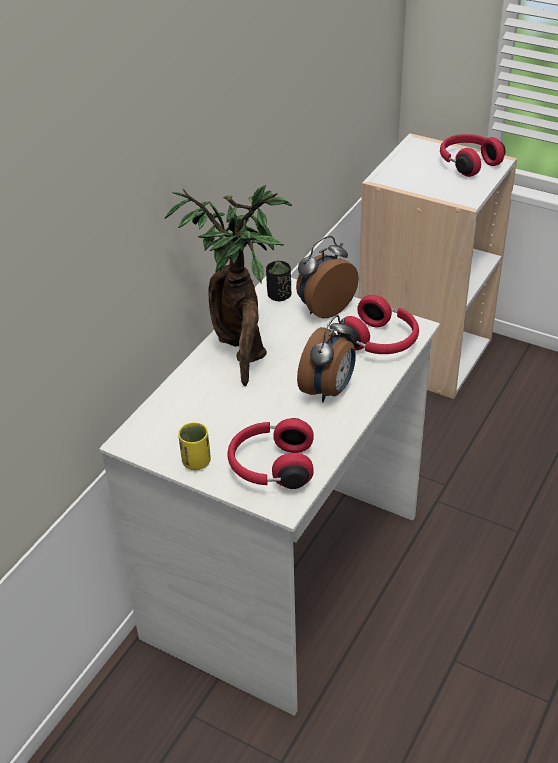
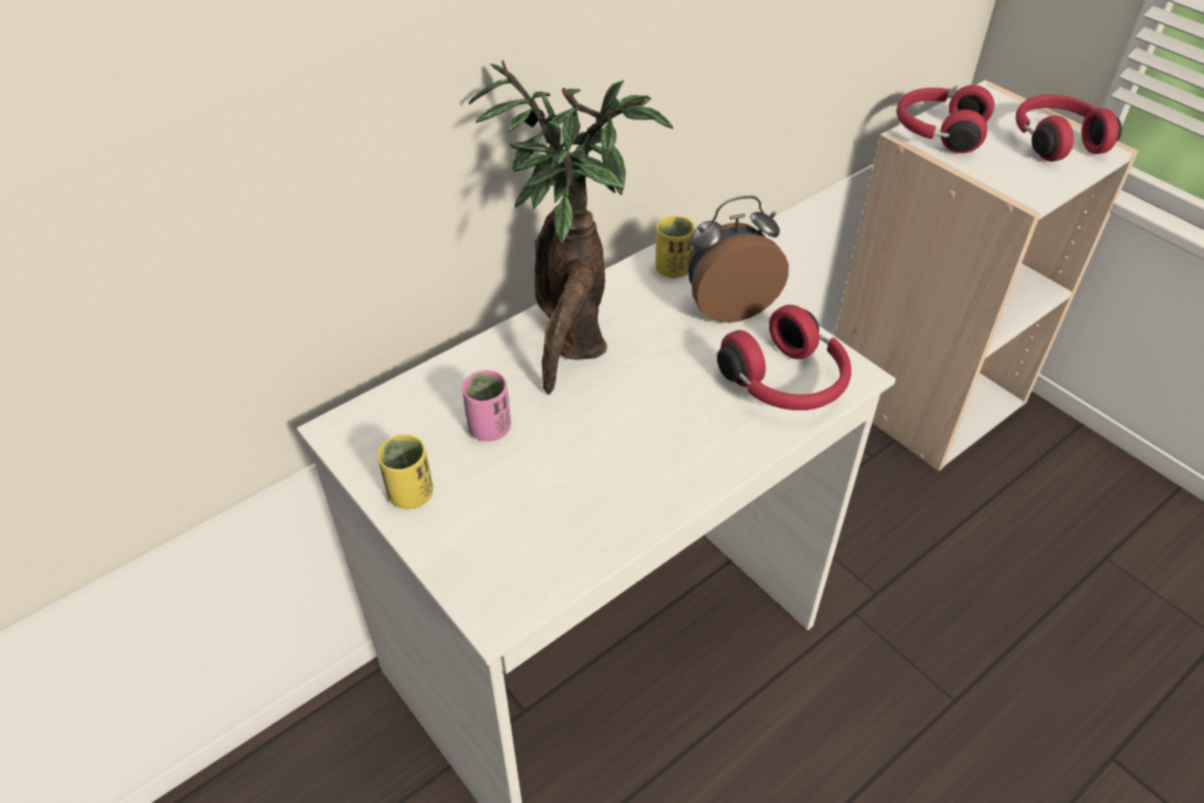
camera: 20 degrees right, 5 degrees up
(221, 414) = (489, 428): none -> pink cup
(271, 467) = (512, 540): red headphones -> red headphones (937, 133)
(279, 296) = (673, 269): black cup -> yellow cup
(328, 390) = (666, 439): alarm clock -> none

